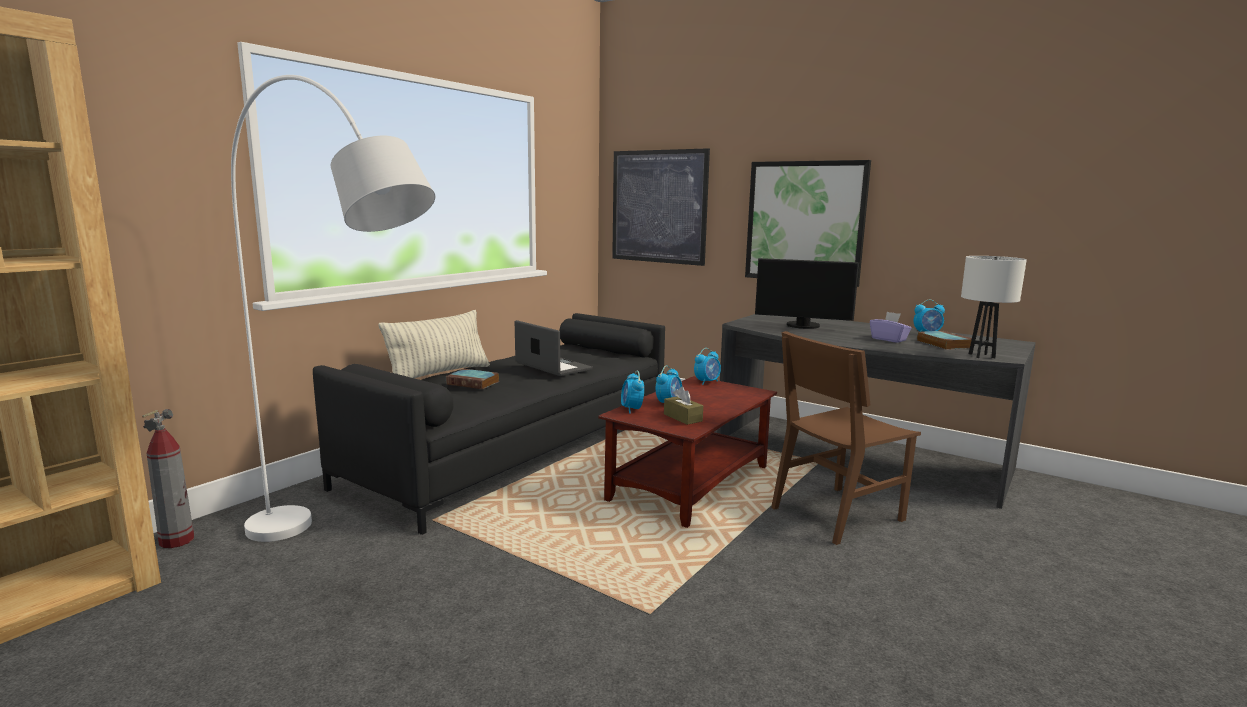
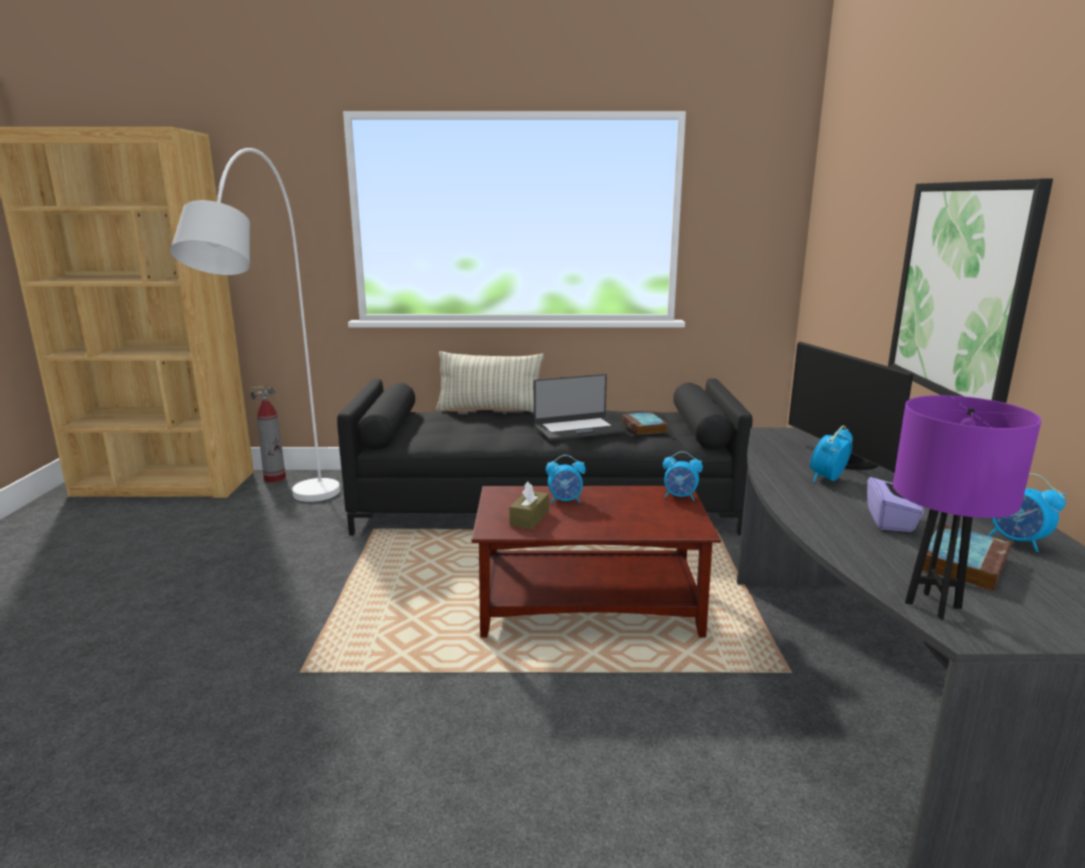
camera: 55 degrees right, 5 degrees up
(474, 383) = (482, 424): book -> book (644, 427)
(552, 366) = (577, 429): laptop -> laptop turned 60 degrees clockwise
(632, 409) = (519, 492): alarm clock -> alarm clock (827, 479)
(658, 207) = (842, 249): picture -> none
(837, 513) = (641, 728): brown chair -> none
(982, 356) = (933, 605): white table lamp -> purple table lamp

